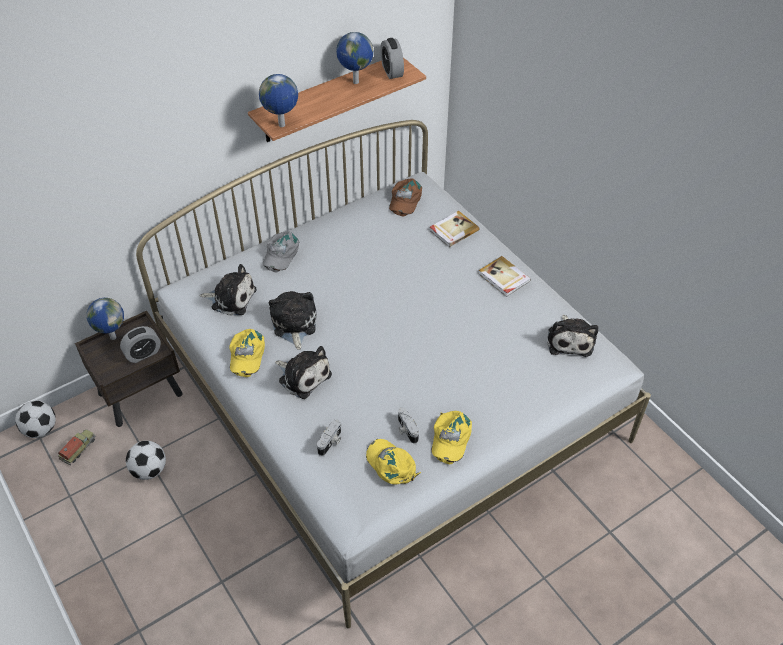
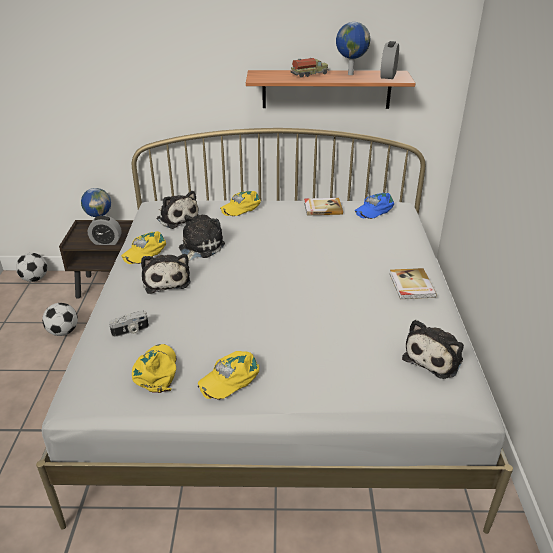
camera: 35 degrees right, 15 degrees down
(79, 449) = (40, 299): toy truck -> toy truck (310, 74)
(280, 254) = (241, 207): grey cap -> yellow cap
(282, 125) = (261, 79): globe -> none
(404, 200) = (374, 209): brown cap -> blue cap
(406, 430) = (199, 352): camera -> none
(453, 230) = (396, 240): book -> book (322, 208)

